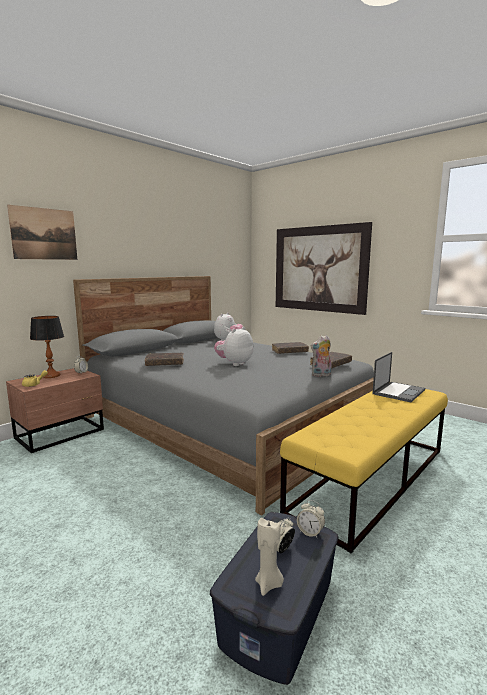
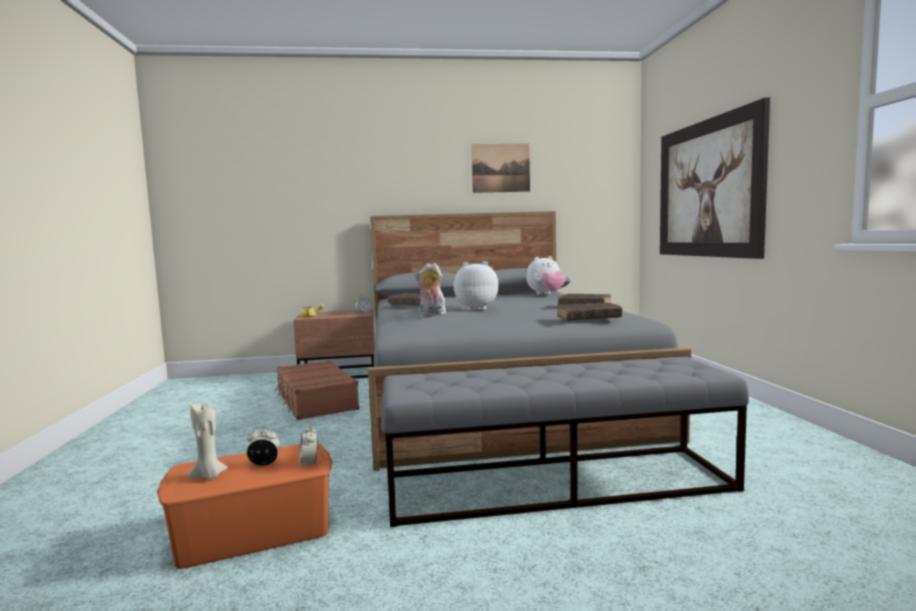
camera: 40 degrees right, 5 degrees down
(44, 234) = (344, 171): picture -> picture (500, 168)
(51, 375) = (337, 312): table lamp -> none
(90, 468) = (315, 401): none -> brown suitcase
(279, 612) = (254, 532): blue storage box -> orange storage box
(321, 375) = (541, 326): plush toy -> plush toy (431, 315)
(371, 478) = (558, 483): yellow bench -> grey bench
(398, 392) = (657, 365): laptop -> none

